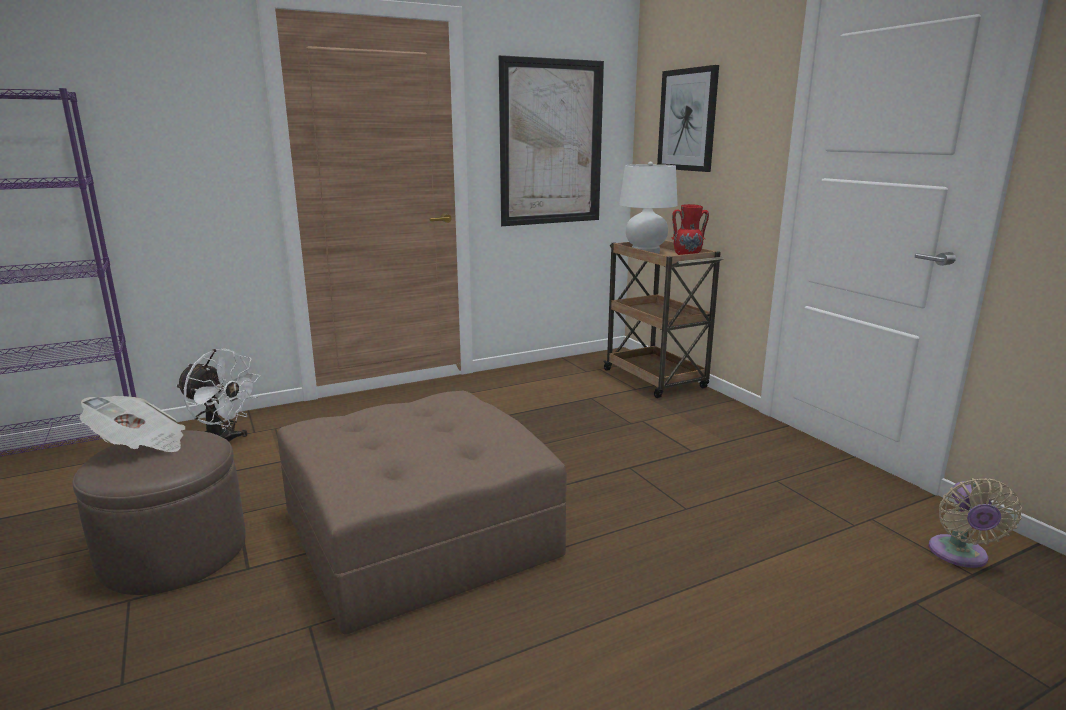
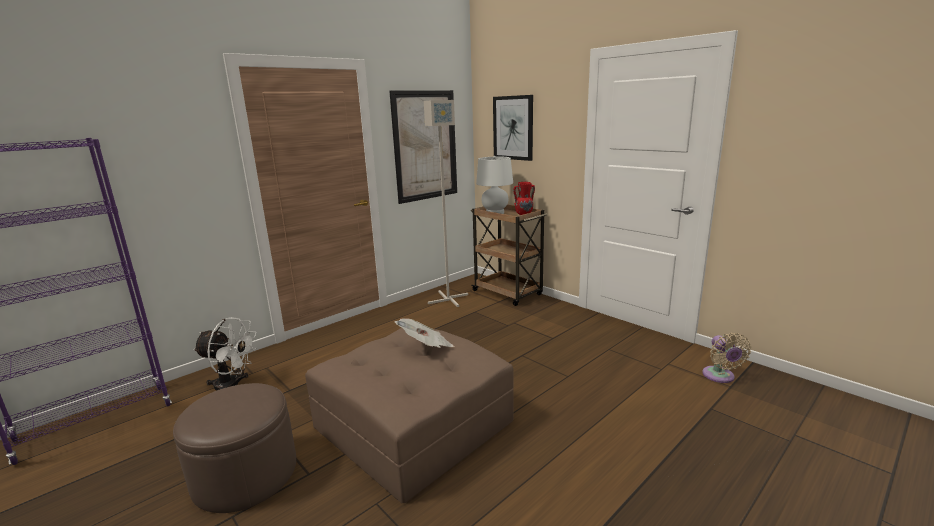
camera: 15 degrees left, 0 degrees up
(140, 445) = (215, 402): newspaper -> newspaper (426, 347)
(561, 376) = (447, 299): none -> grey floor lamp

